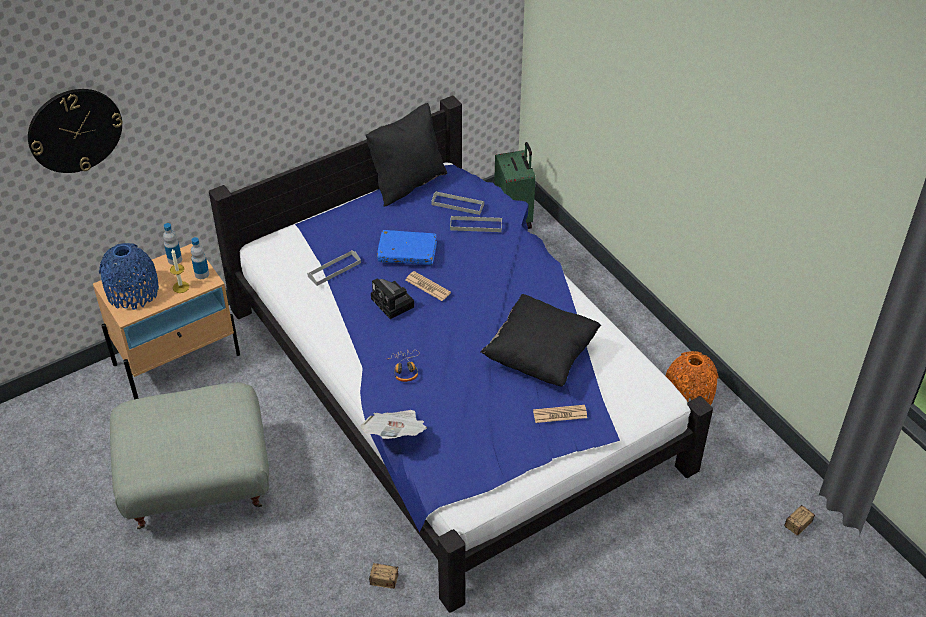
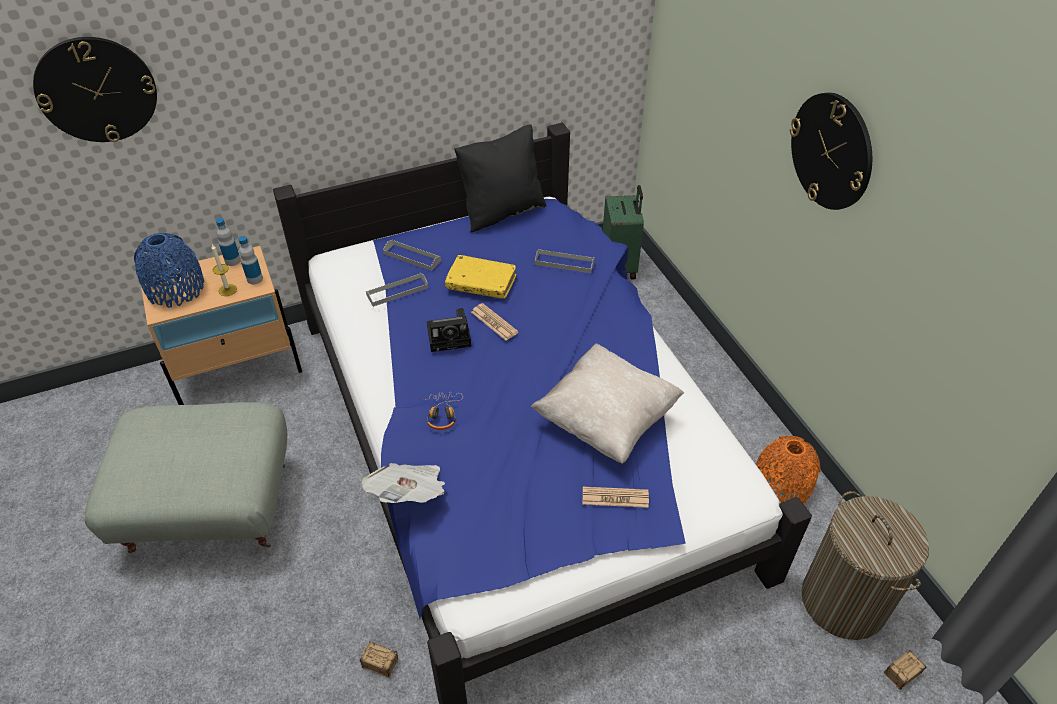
camera: 10 degrees right, 0 degrees up
(394, 304) = (451, 337): camera -> camera turned 75 degrees counterclockwise
(407, 253) = (481, 283): blue book -> yellow book
(457, 204) = (550, 239): grey tray -> grey tray (412, 257)
(540, 356) = (606, 420): black pillow -> beige pillow
(692, 118) = (831, 151): none -> wall clock
(748, 478) = (843, 601): none -> laundry basket

